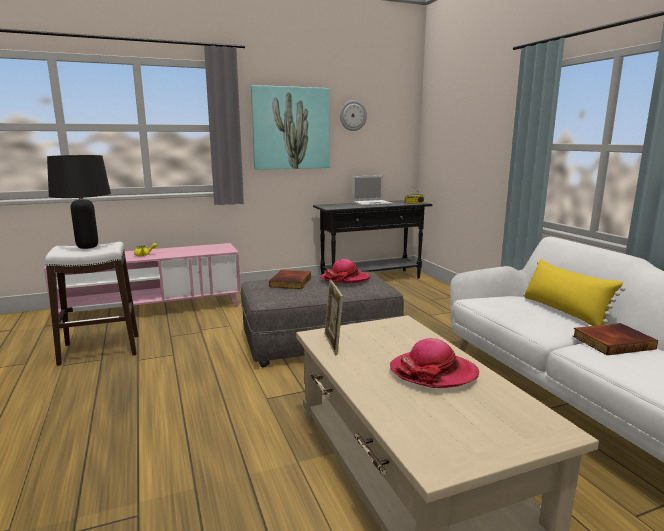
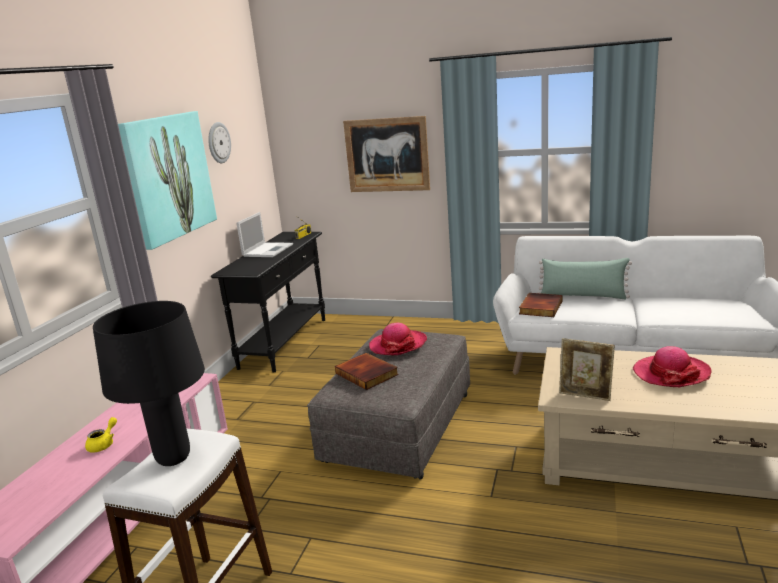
camera: 50 degrees left, 5 degrees up
(481, 142) = (387, 155): none -> picture
(564, 312) = (583, 296): yellow pillow -> green pillow
(612, 342) = (651, 303): book -> book (540, 307)

